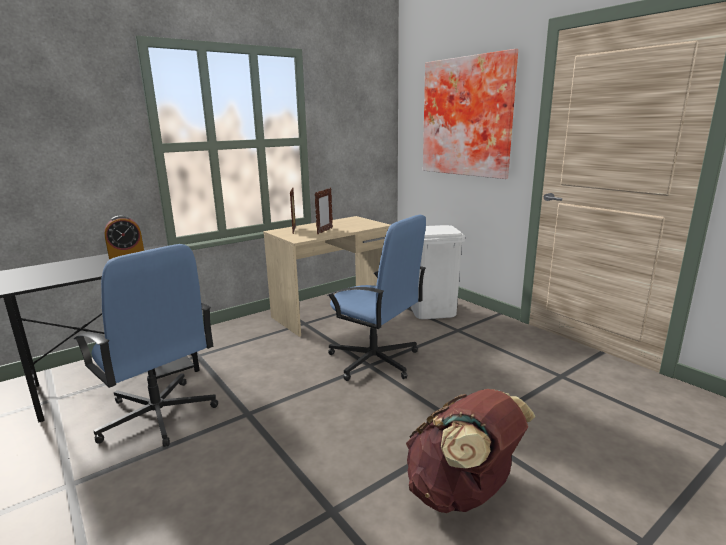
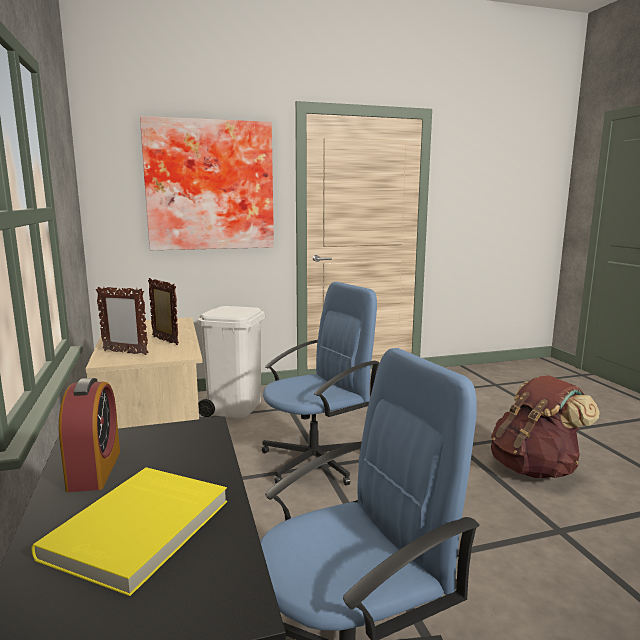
camera: 70 degrees left, 5 degrees down
(74, 269) = (141, 529): none -> yellow book

